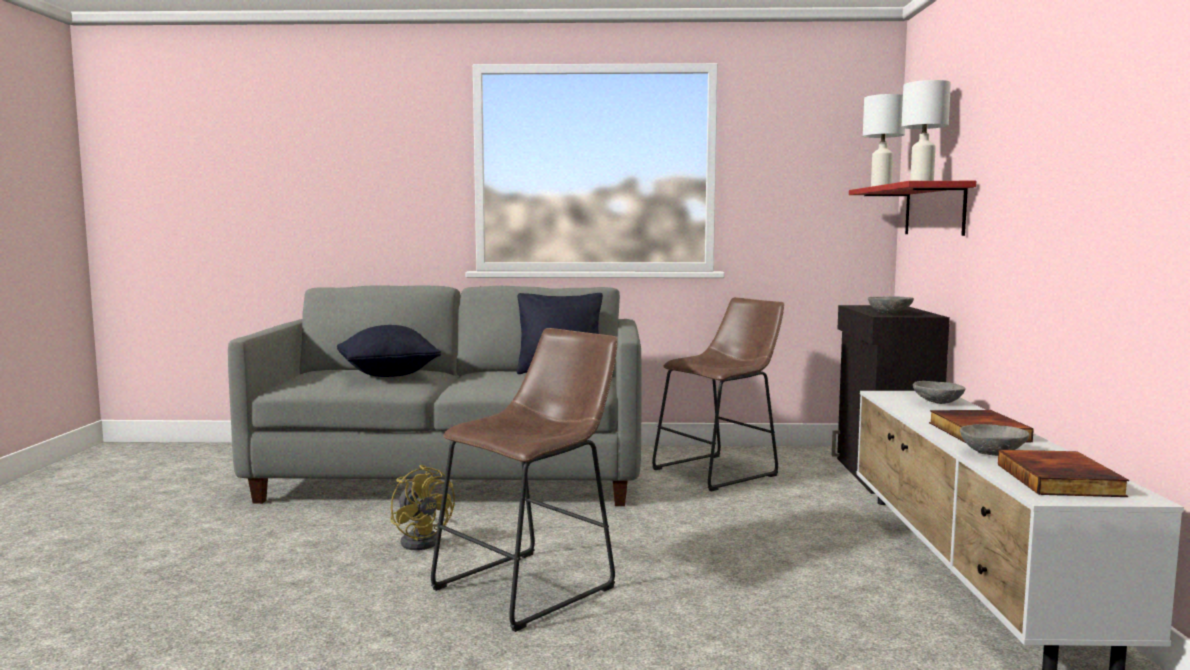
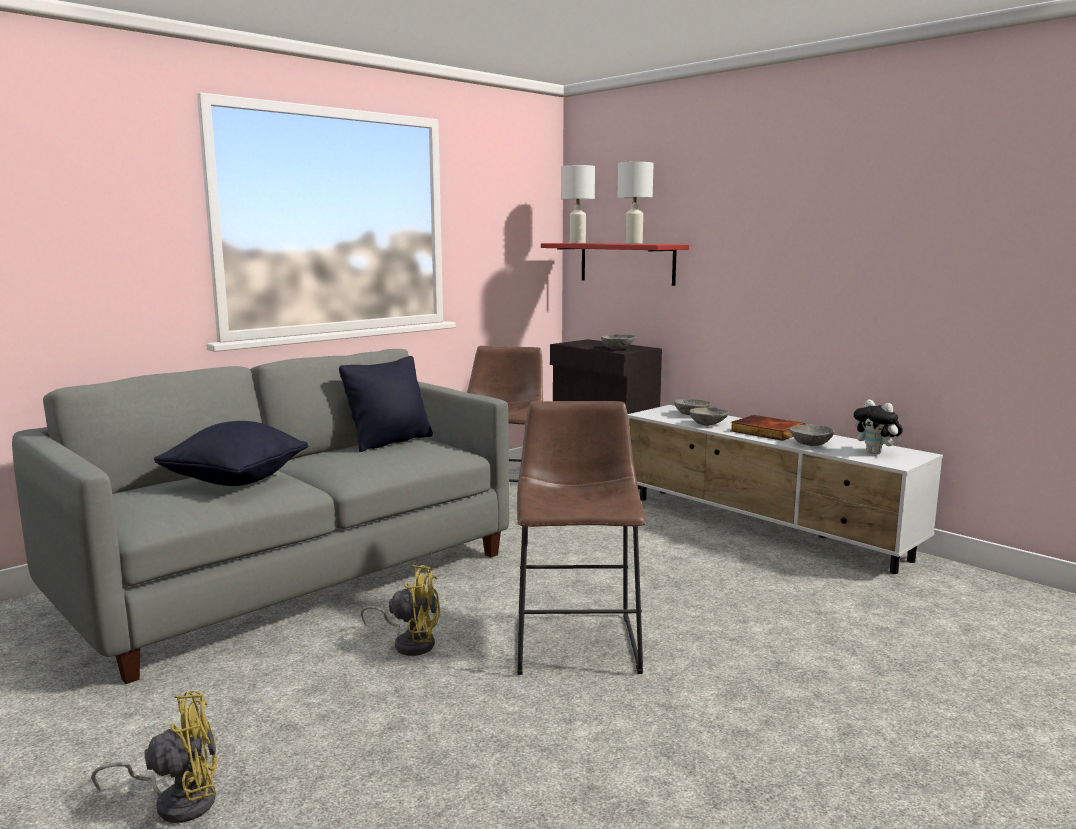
camera: 45 degrees left, 5 degrees up
(139, 568) = (177, 801): none -> yellow fan
(924, 413) = (708, 424): none -> grey bowl
(1061, 480) = (876, 453): book -> plush toy

